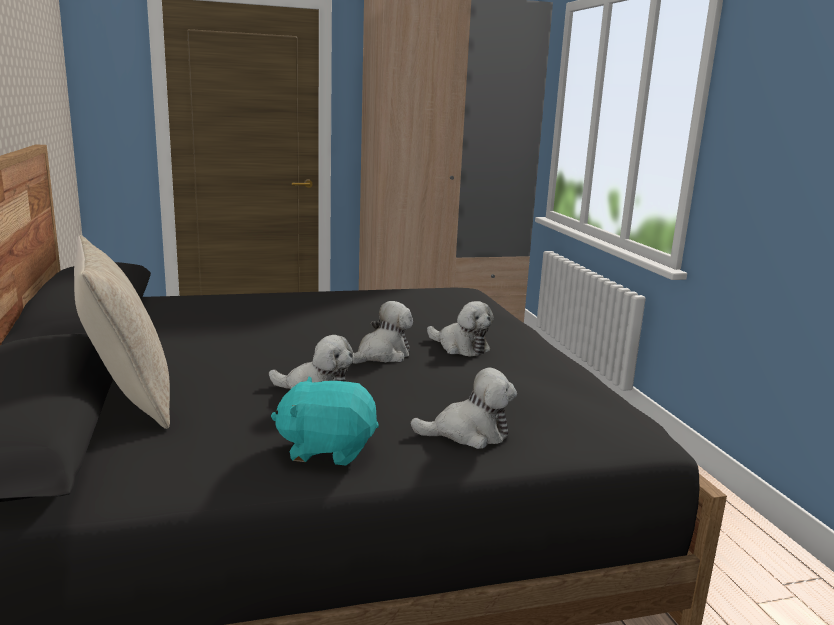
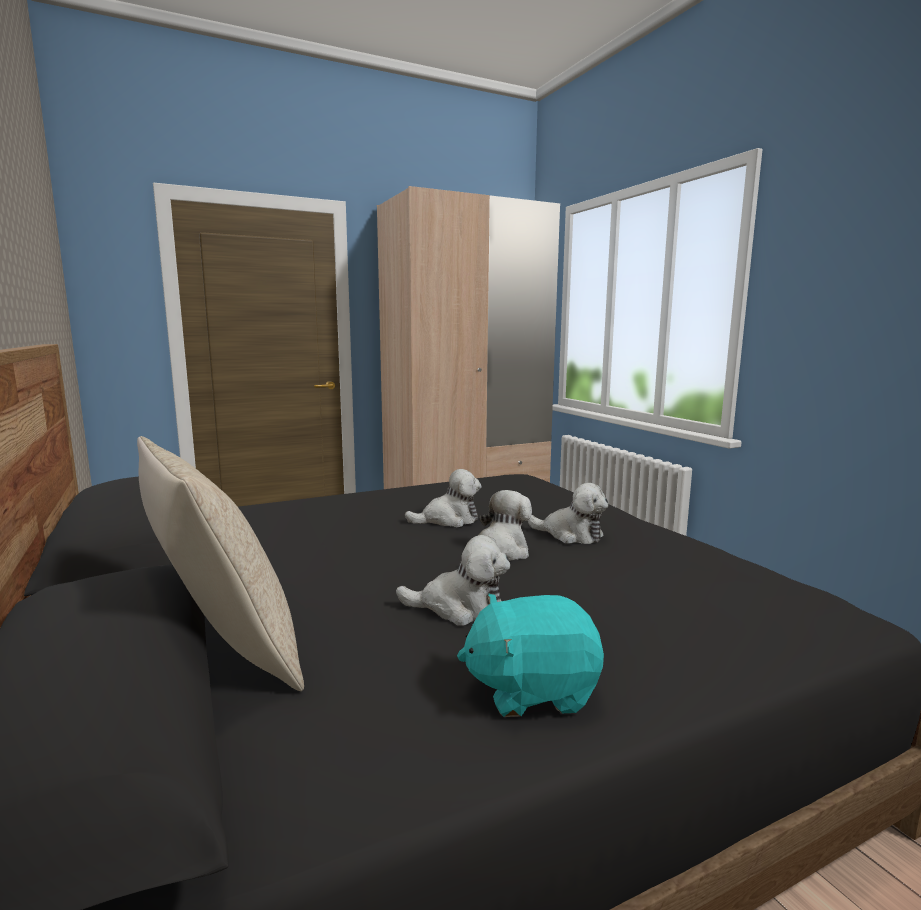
camera: 10 degrees left, 5 degrees down
(468, 433) = (678, 640): plush toy -> plush toy (448, 520)

